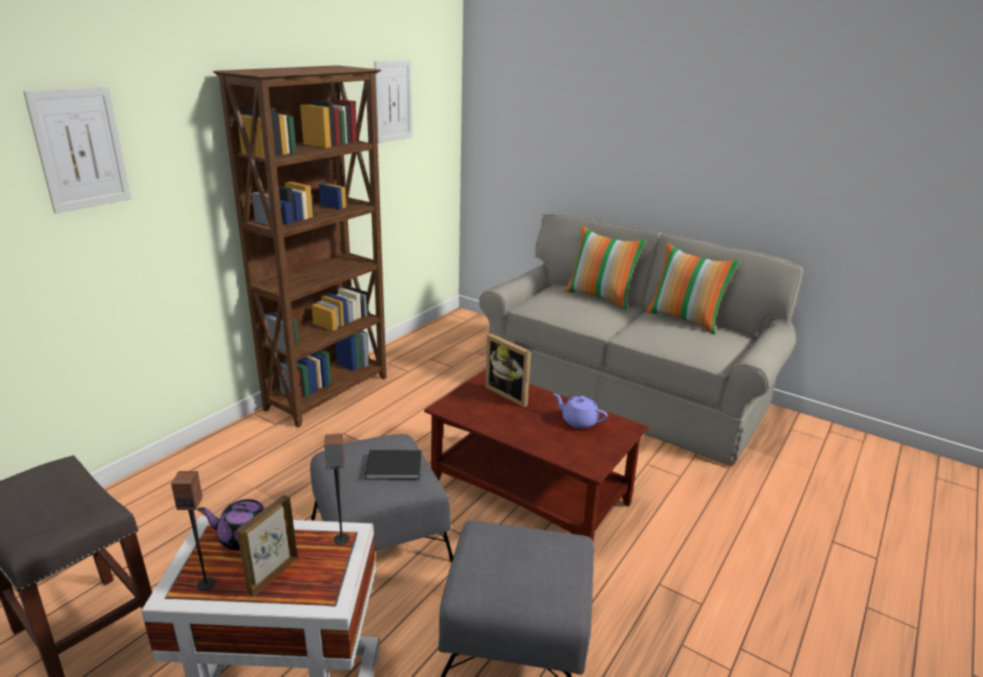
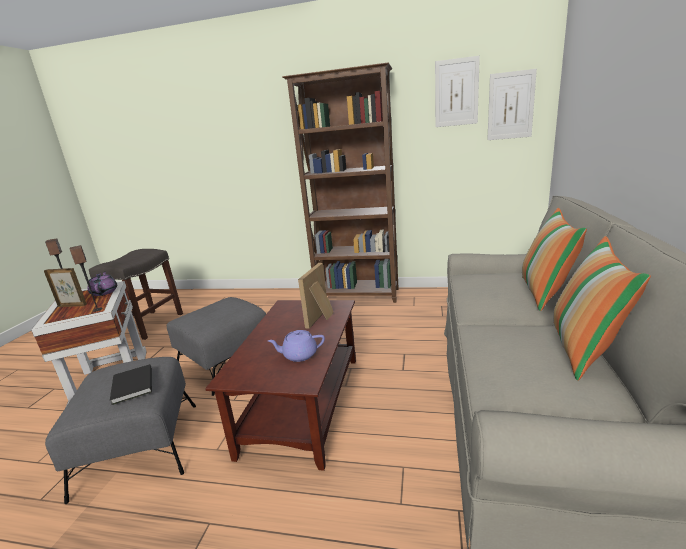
camera: 70 degrees right, 5 degrees down
(81, 149) = (231, 124): picture -> picture (510, 105)
(395, 467) = (214, 316): black book -> black book (132, 386)
(578, 421) = (299, 355): purple teapot -> purple teapot turned 105 degrees counterclockwise

